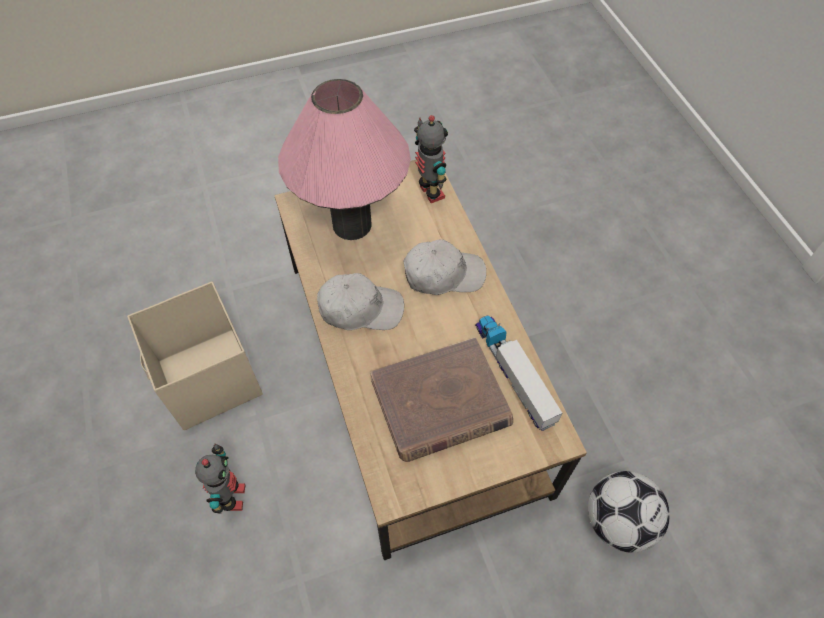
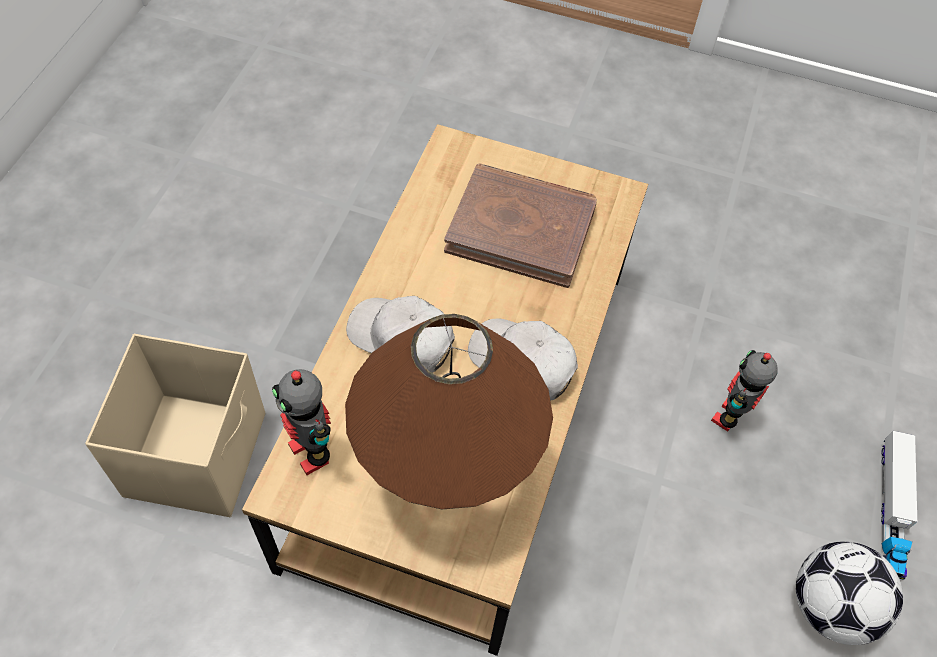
camera: 145 degrees left, 0 degrees up
(209, 380) = (694, 565): beige storage box -> beige storage box (198, 453)
(352, 224) = (446, 476): pink table lamp -> brown table lamp
(430, 193) = (312, 452): toy robot -> toy robot turned 45 degrees counterclockwise
(513, 374) = (433, 208): toy truck -> toy truck (891, 510)
(618, 521) = (405, 180): football -> football (830, 607)

